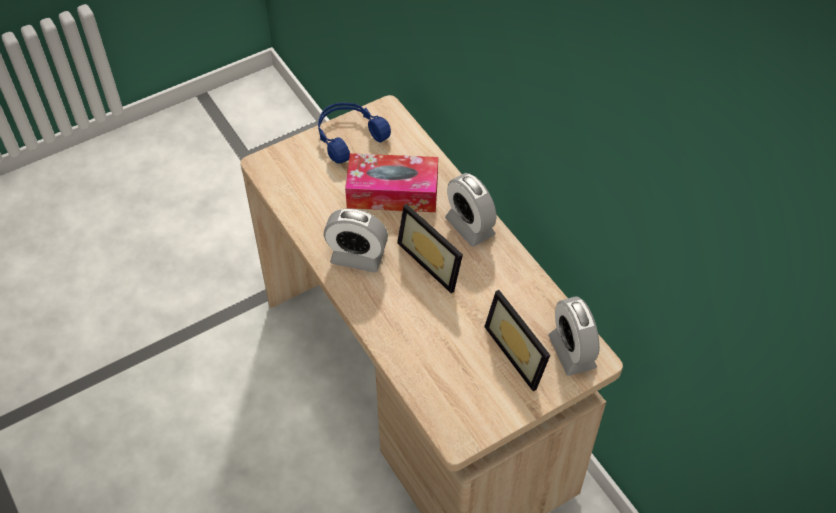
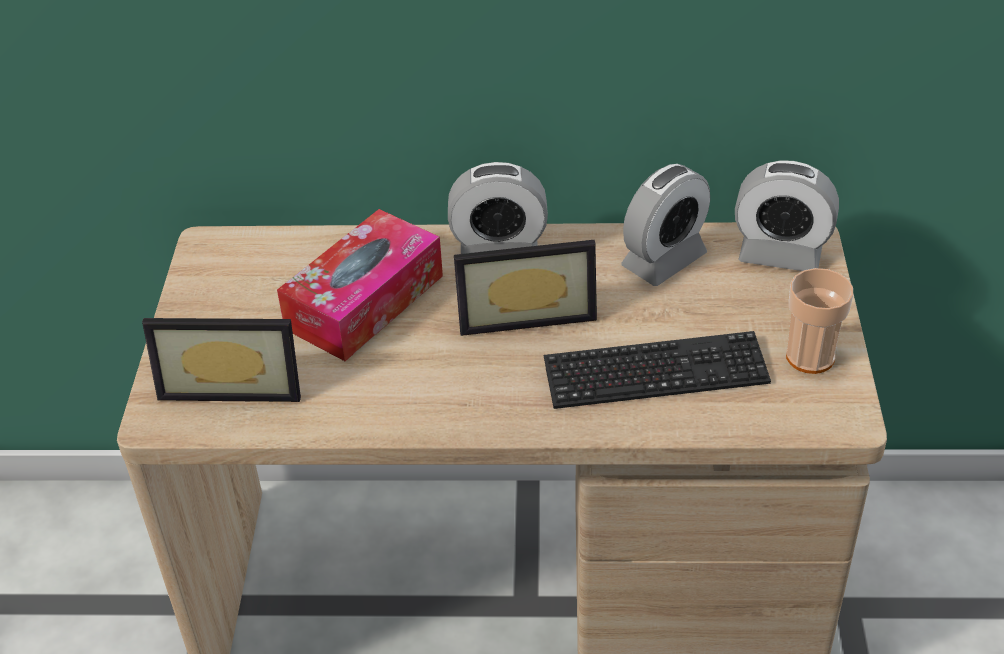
camera: 55 degrees left, 10 degrees down
(348, 137) = (212, 303): blue headphones -> none
(357, 257) = (447, 388): alarm clock -> alarm clock (664, 260)
(430, 338) = (655, 374): none -> keyboard
(495, 402) = (810, 357): none -> cup
(521, 351) = (745, 297): picture frame -> picture frame (233, 382)

